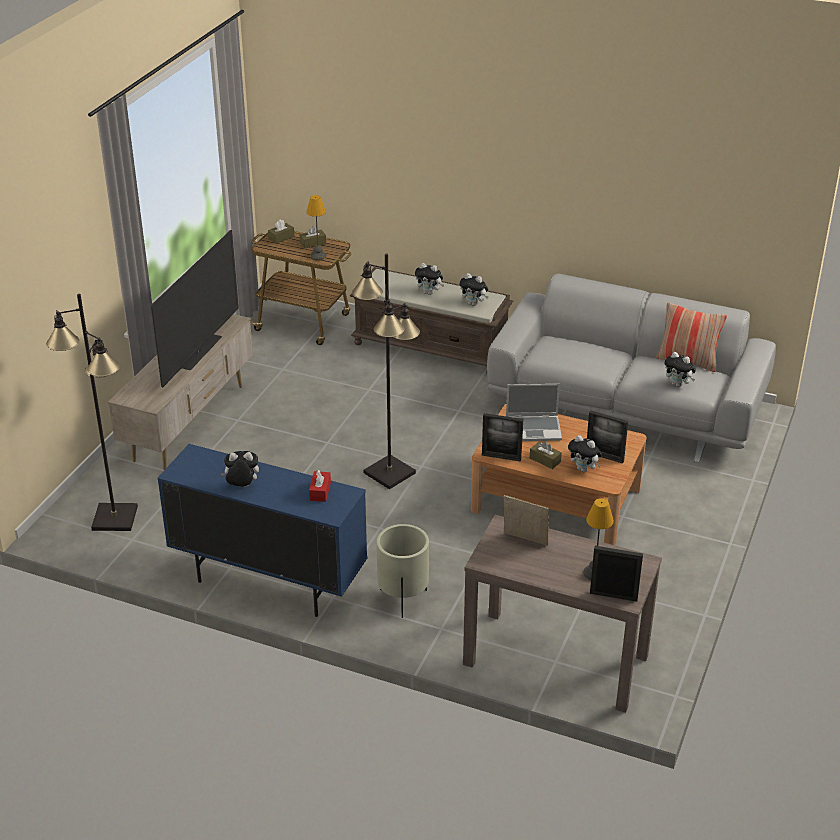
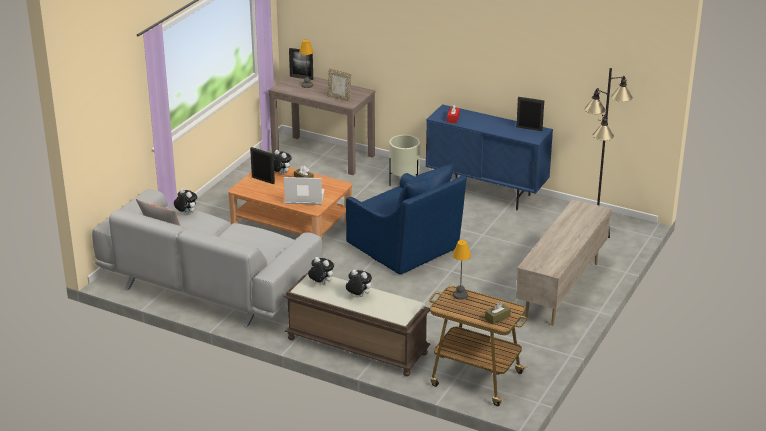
camera: 175 degrees left, 5 degrees down
(200, 352) = (552, 240): television -> none
(242, 487) = (500, 122): plush toy -> none
(313, 243) = (465, 310): brown tissue box -> none
(389, 472) = (405, 248): black floor lamp -> blue armchair
(501, 457) = (332, 183): picture frame -> picture frame (529, 128)

